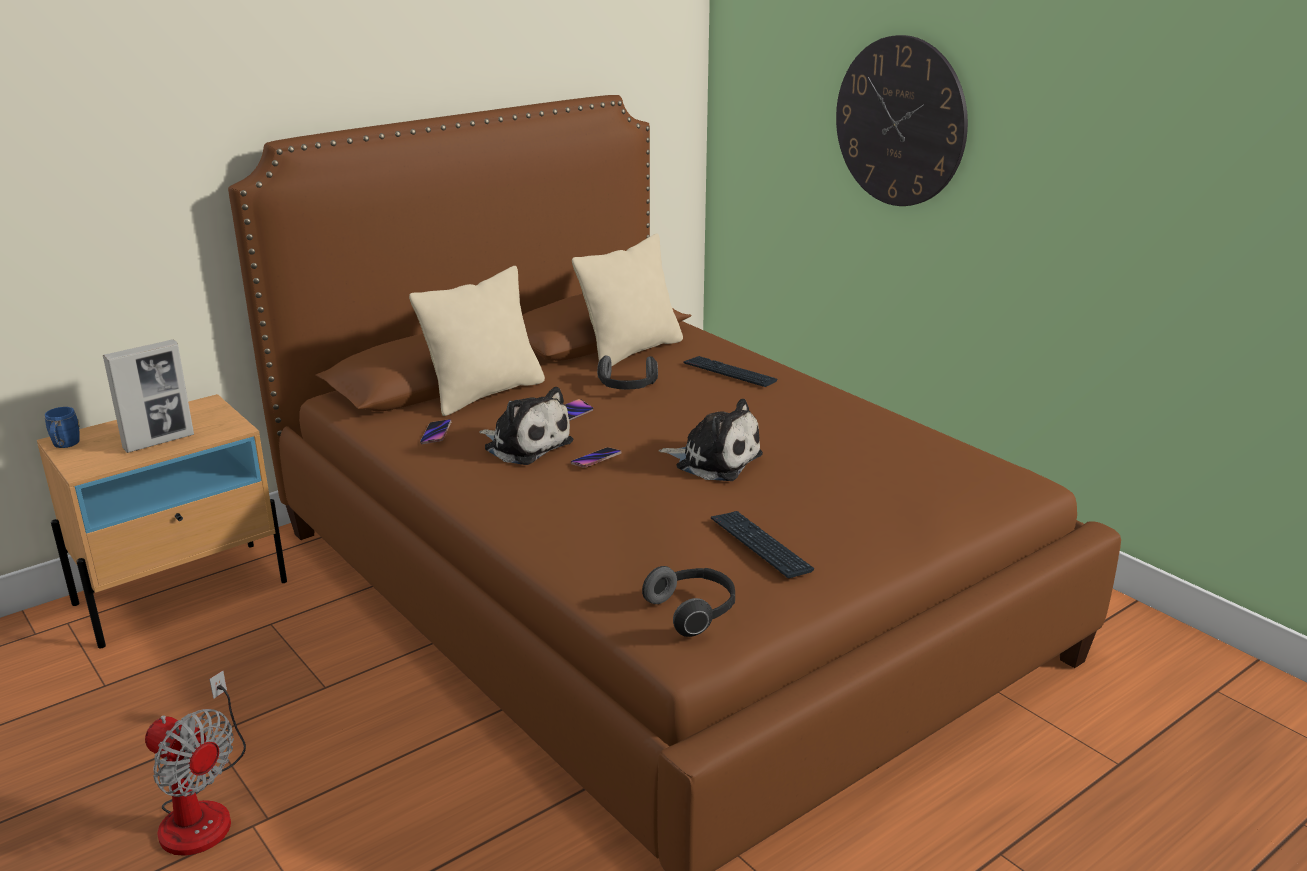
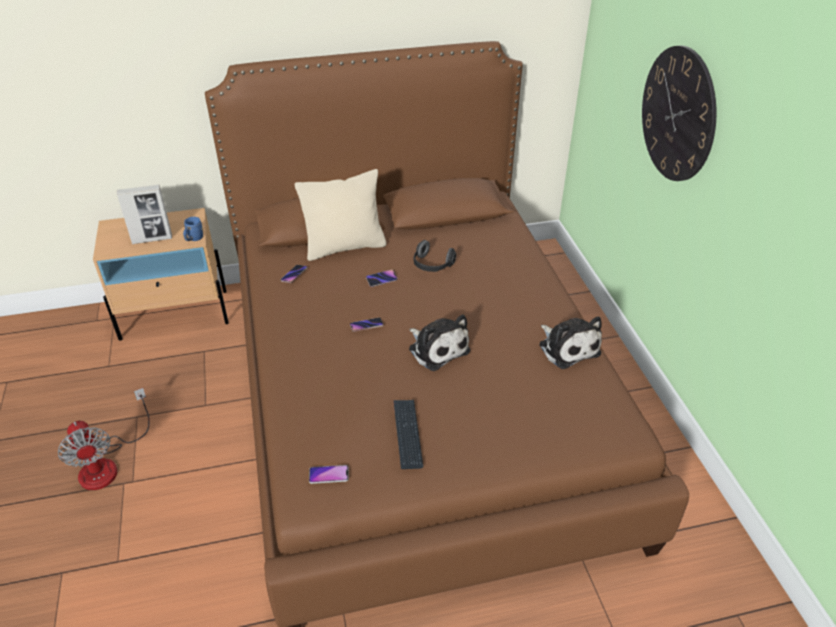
camera: 25 degrees right, 15 degrees up
(64, 446) = (108, 229): blue mug -> blue mug (194, 239)
(525, 445) = (336, 299): plush toy -> plush toy (567, 347)
(631, 351) = (459, 231): beige pillow -> none
(693, 612) = (328, 475): headphones -> phone
(729, 373) = (507, 269): keyboard -> none

